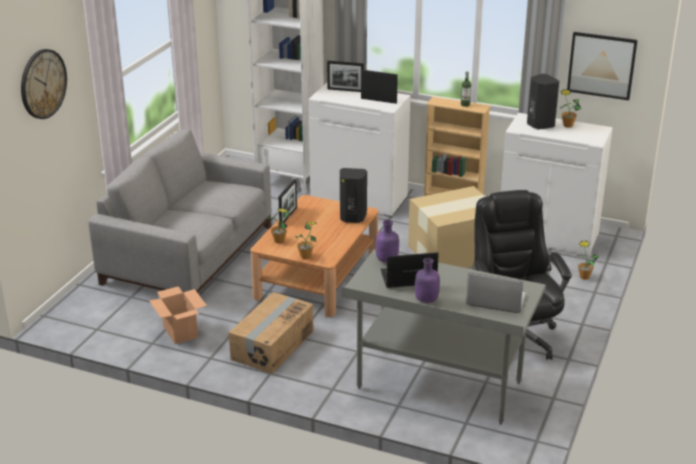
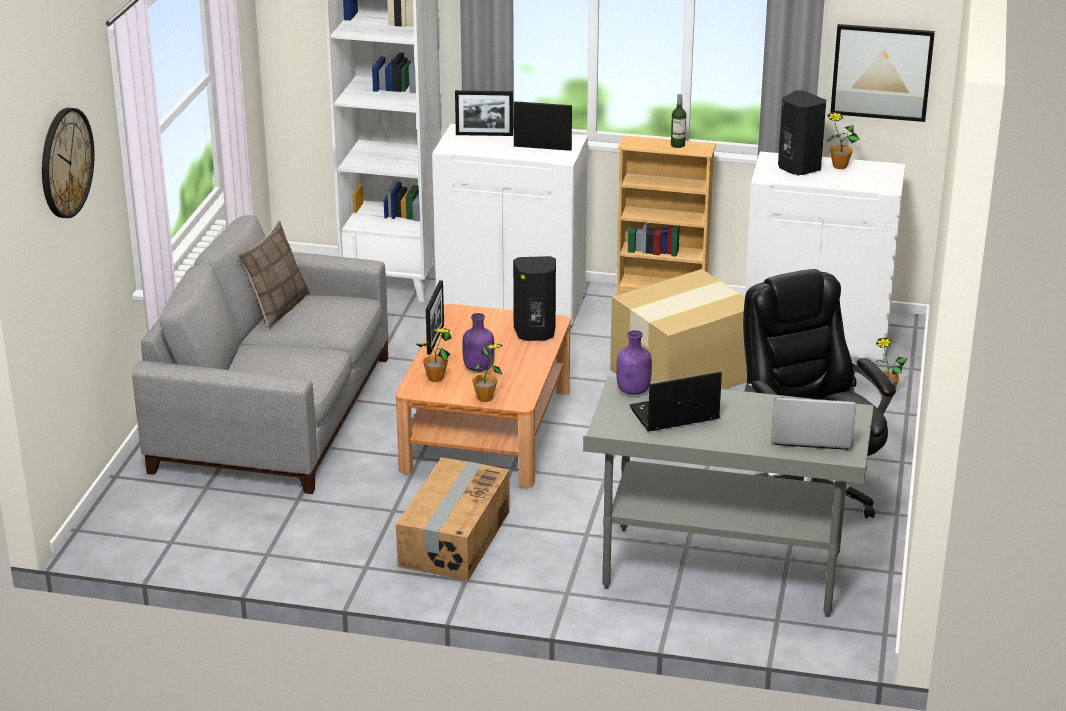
camera: 10 degrees left, 0 degrees up
(180, 332) = (304, 533): cardboard box -> none
(198, 189) = (277, 308): none -> pillow
(426, 300) = (711, 443): purple bottle -> purple bottle (478, 368)

